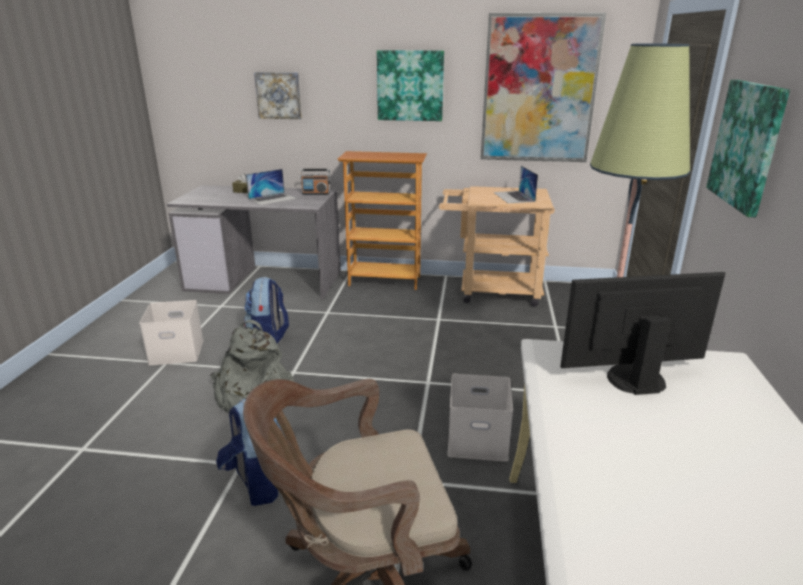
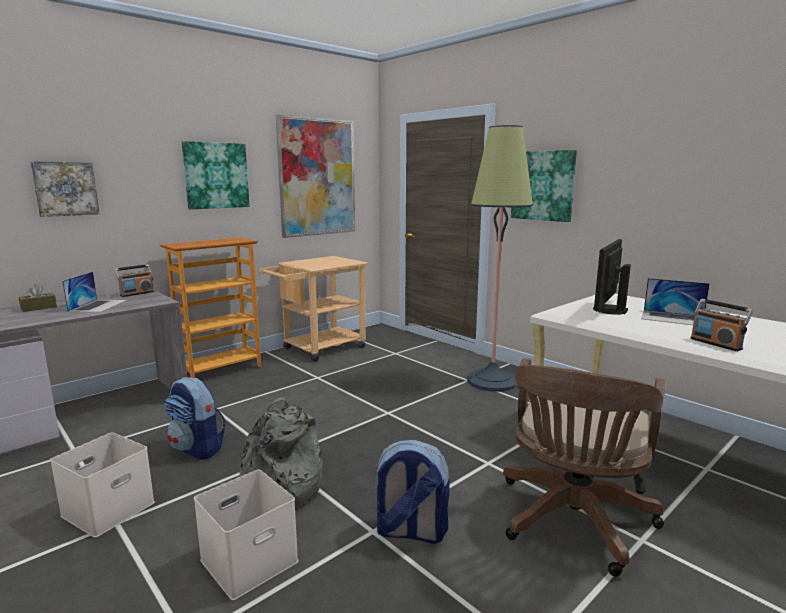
camera: 50 degrees left, 10 degrees down
(479, 439) = (474, 423): white storage box -> white storage box (250, 559)
(514, 197) = (329, 262): laptop -> laptop (673, 318)
(597, 502) = (716, 344): none -> radio

